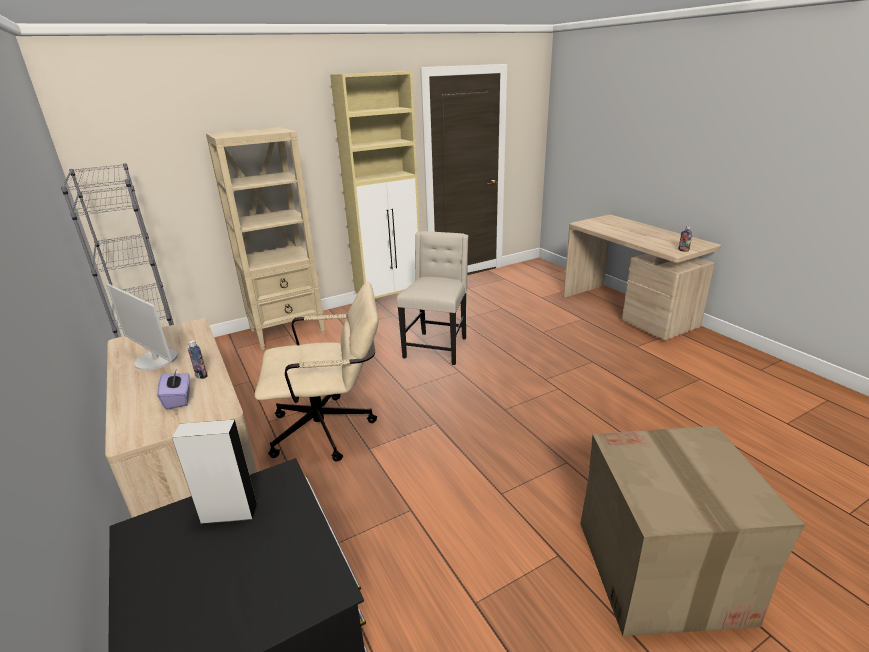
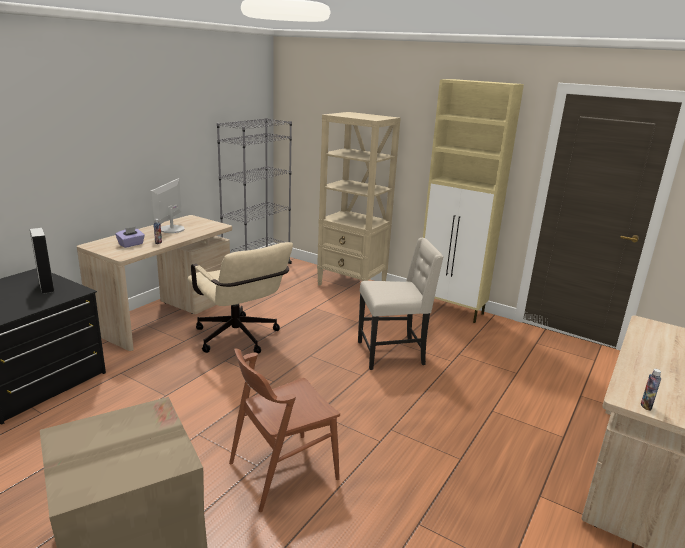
camera: 60 degrees right, 5 degrees down
(579, 448) = (283, 470): none -> brown chair

